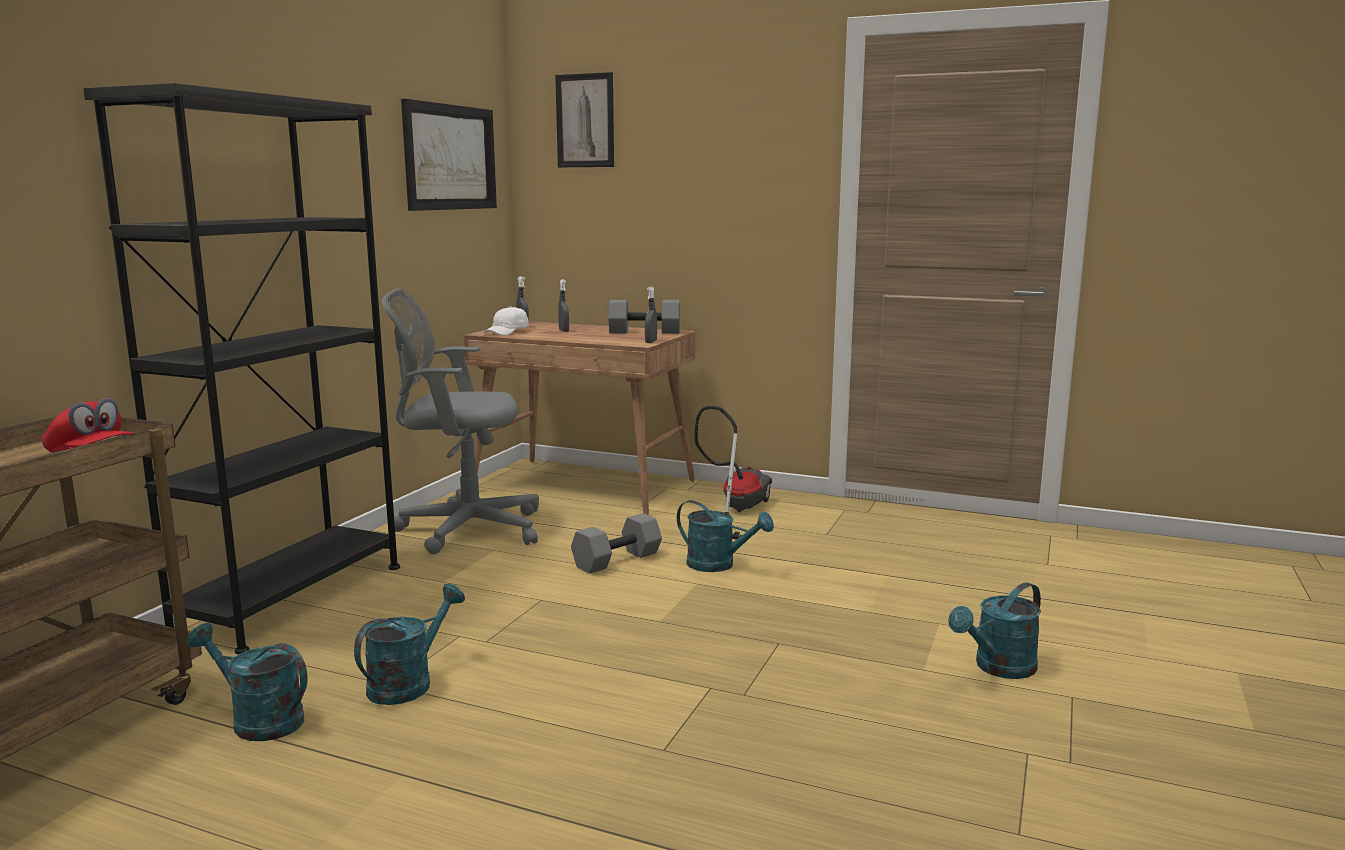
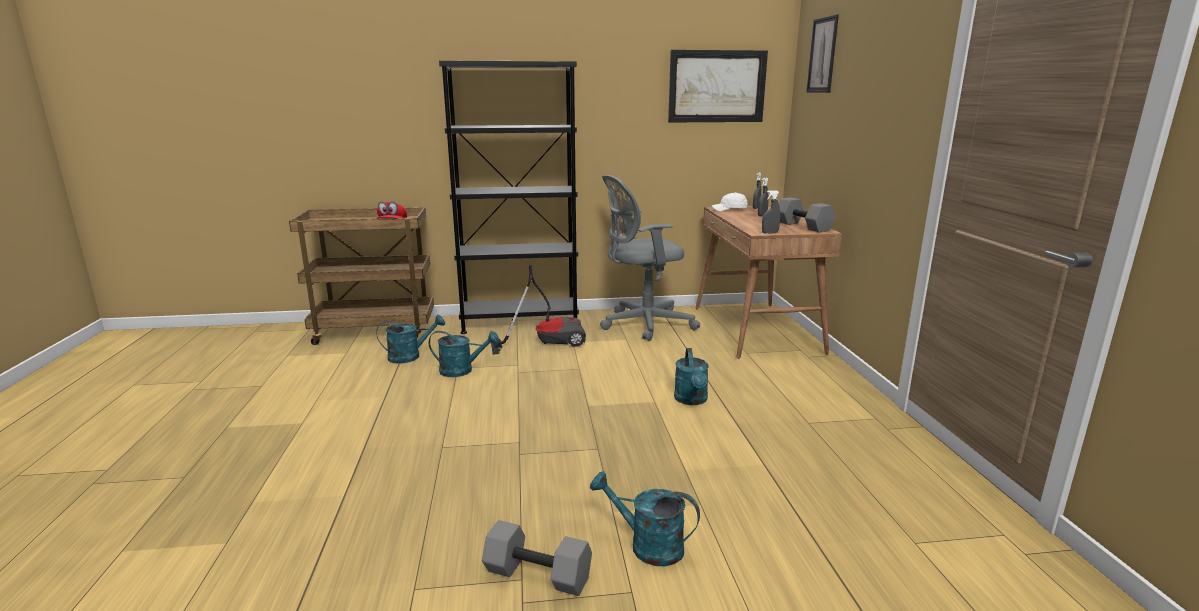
camera: 60 degrees right, 5 degrees up
(258, 720) = (410, 356): turquoise watering can -> turquoise watering can turned 75 degrees clockwise
(464, 529) = (643, 324): grey office chair -> grey office chair turned 75 degrees counterclockwise
(617, 559) = (657, 370): grey dumbbell -> grey dumbbell (539, 574)
(735, 511) = (796, 381): vacuum cleaner -> vacuum cleaner (546, 342)

